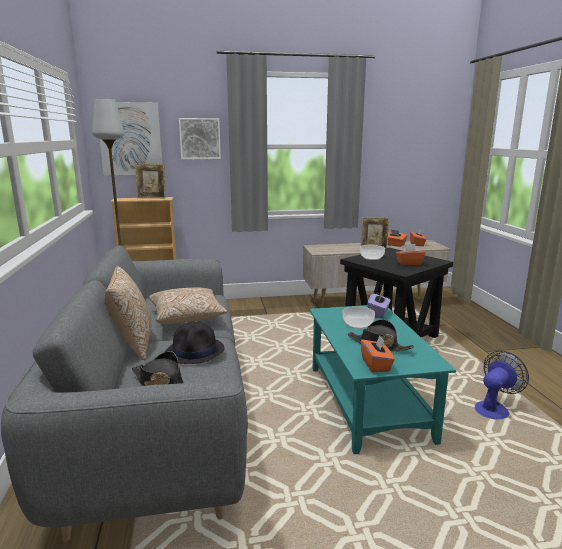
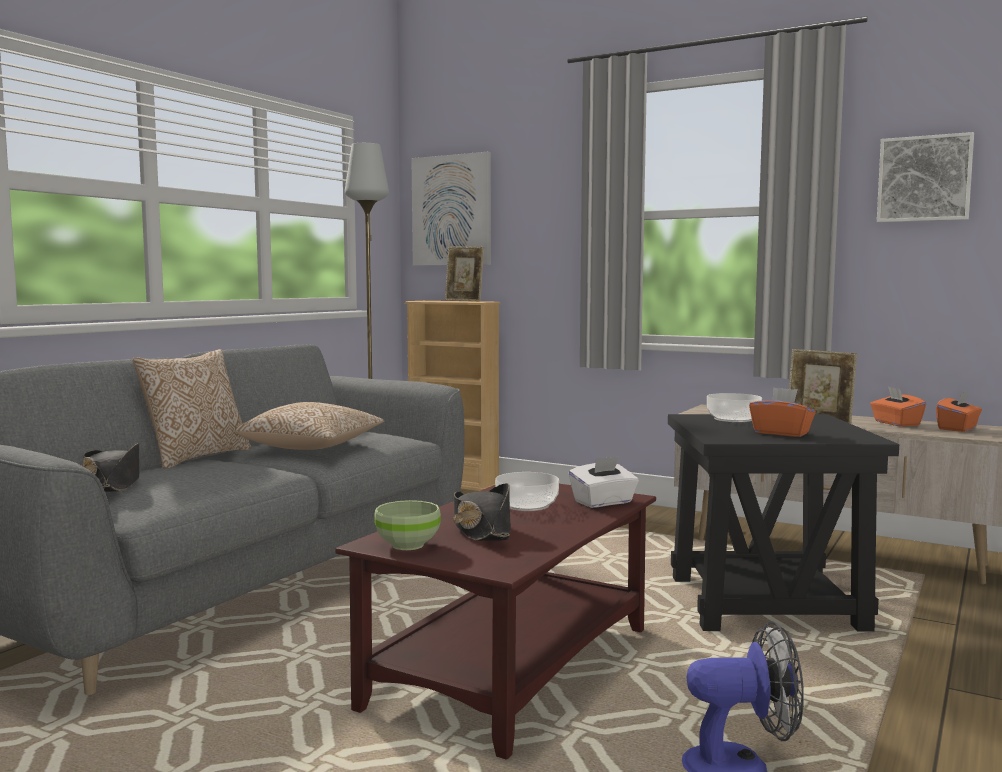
camera: 40 degrees right, 10 degrees down
(195, 351) = (221, 471): black hat -> none
(200, 138) = (546, 205): picture -> picture (924, 179)
(366, 402) = (512, 666): turquoise coffee table -> brown coffee table
(376, 365) = (407, 545): orange tissue box -> green bowl
(378, 313) = (603, 502): purple tissue box -> white tissue box

